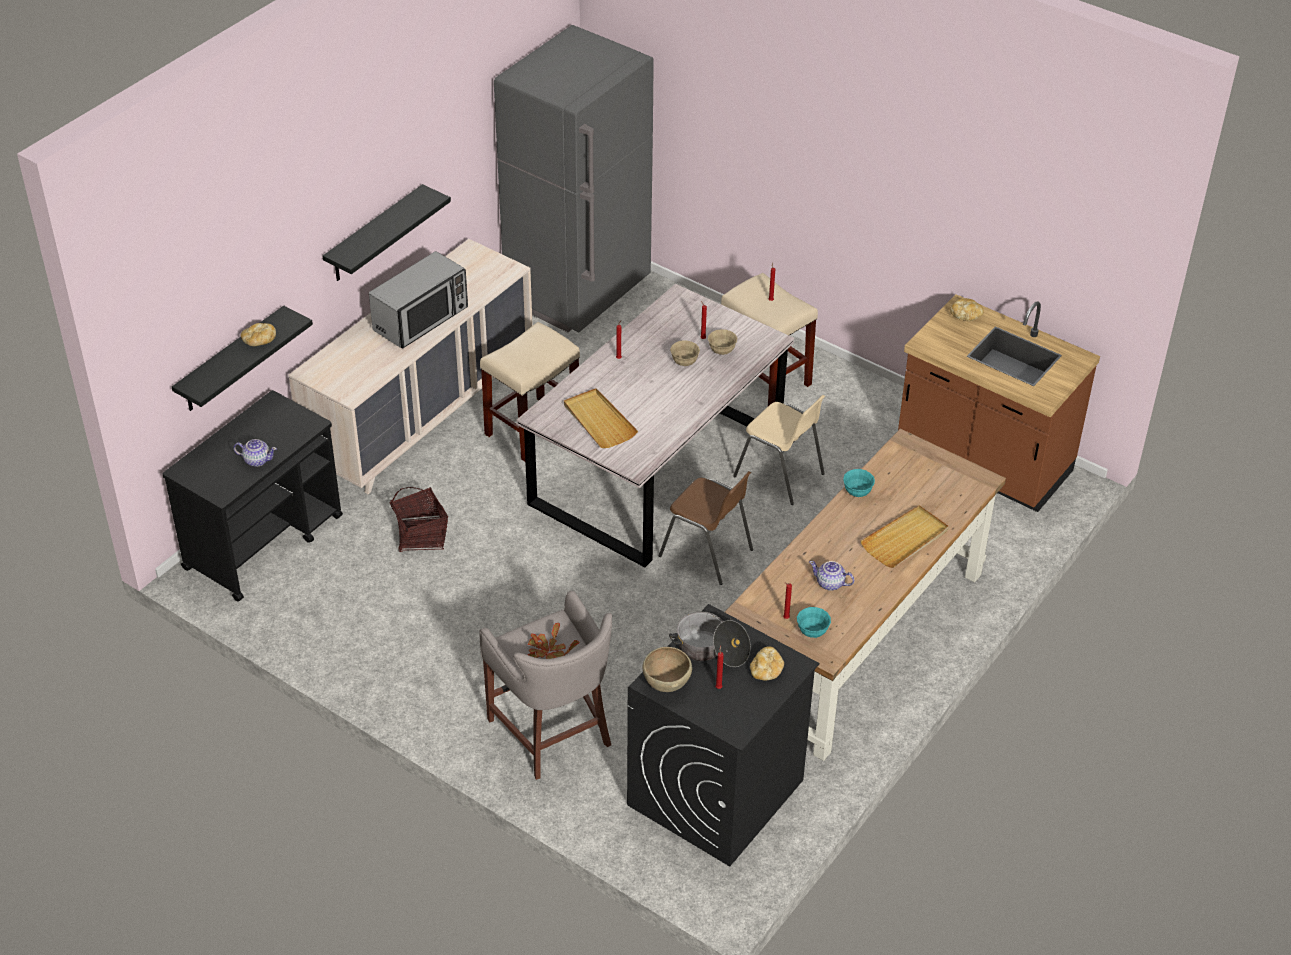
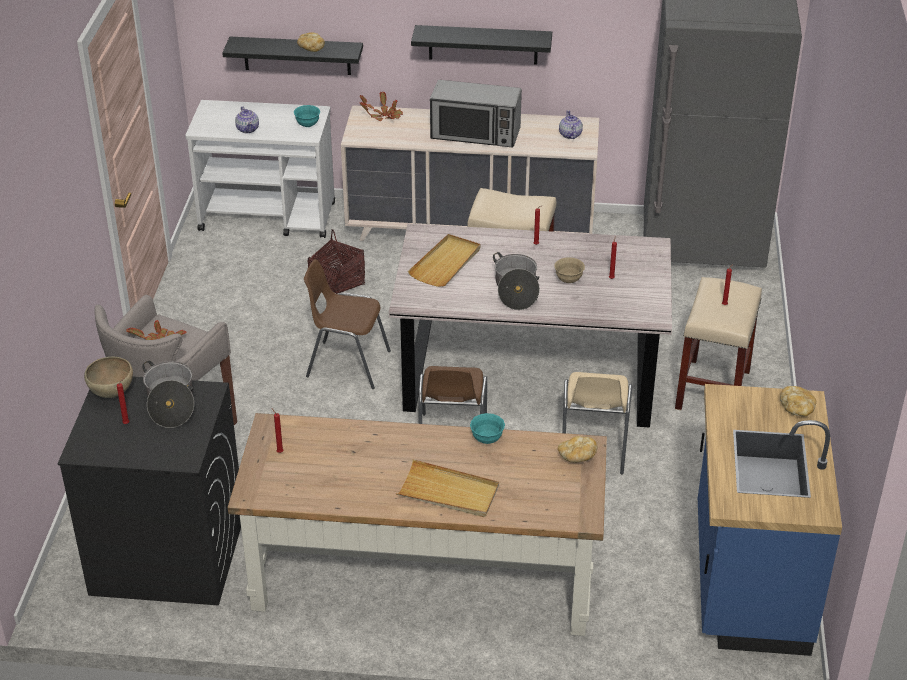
camera: 60 degrees right, 5 degrees down
(264, 541) = (268, 217): black cart -> white cart
(330, 362) = (383, 116): none -> potted plant
(550, 576) = (347, 364): none -> brown chair
(673, 397) = (516, 290): none -> cooking pot
(722, 351) = (606, 294): beige bowl -> none
(766, 671) = (165, 444): bread -> bread (577, 456)
(812, 632) = (274, 474): turquoise bowl -> turquoise bowl (307, 124)
(830, 584) = (347, 464): teapot -> teapot (570, 135)
(982, 464) = (747, 580): brown counter -> blue counter

